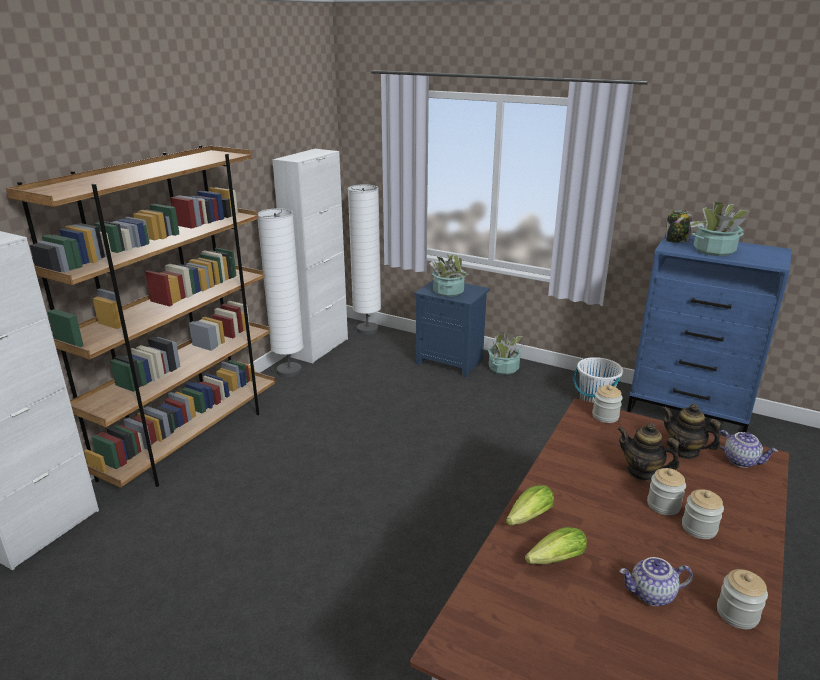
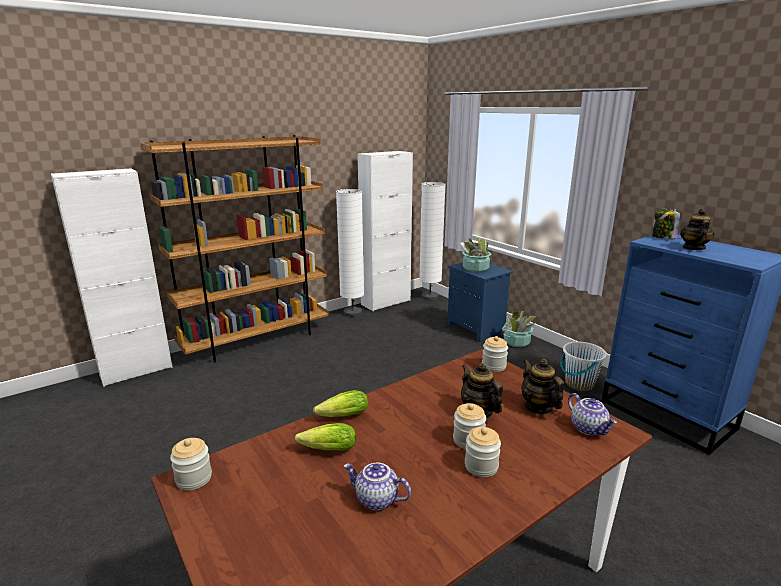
camera: 25 degrees right, 5 degrees down
(714, 251) = (693, 248): potted plant -> teapot
(737, 614) = (436, 542): jar -> jar (194, 478)

